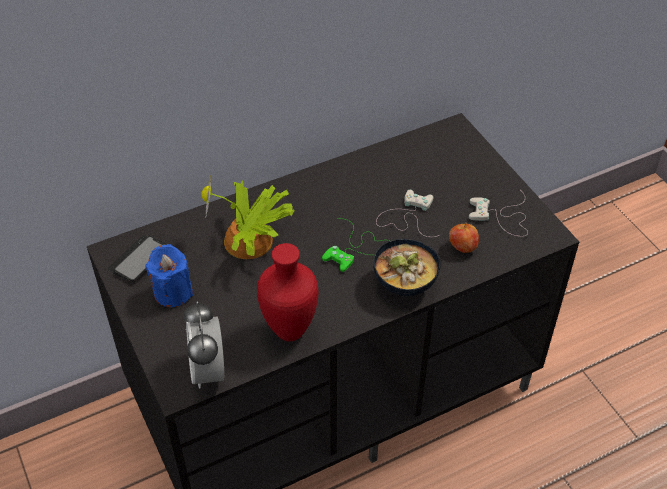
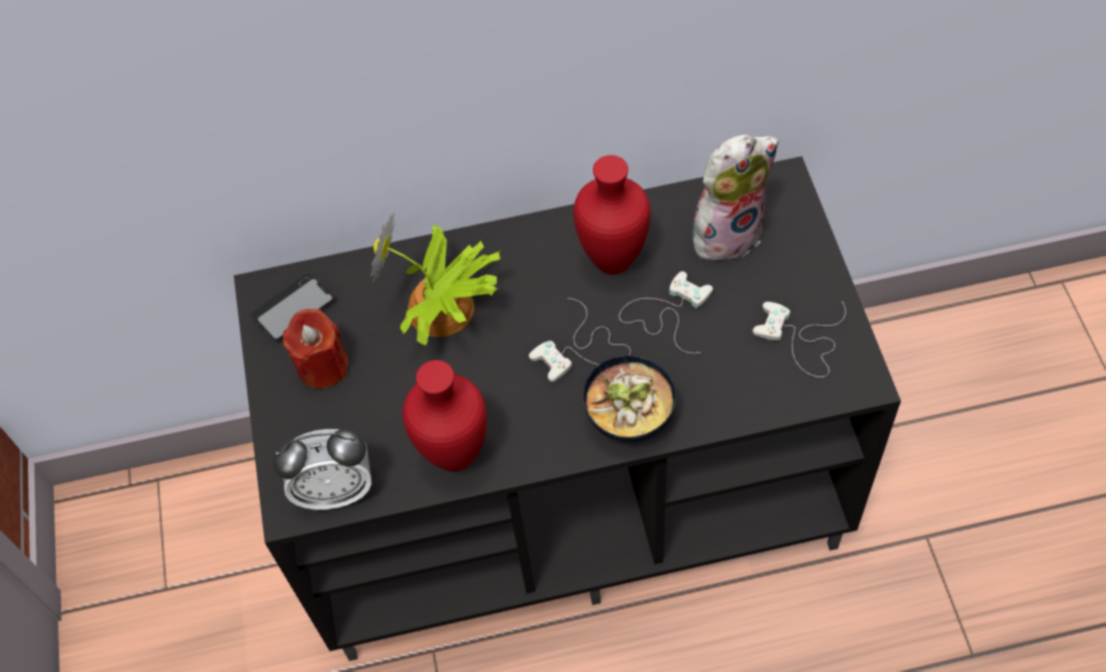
camera: 20 degrees right, 10 degrees up
(173, 292) = (322, 366): blue candle -> red candle
(208, 370) = (335, 490): alarm clock -> alarm clock turned 105 degrees counterclockwise
(356, 248) = (581, 349): green game controller -> white game controller
(358, 191) = (612, 259): none -> red vase
(429, 163) = (727, 231): none -> plush toy
(462, 247) = (728, 376): apple -> none

